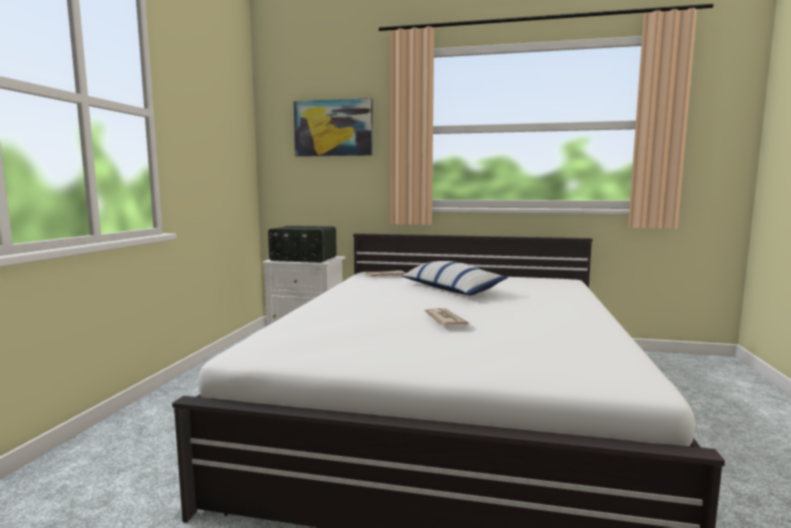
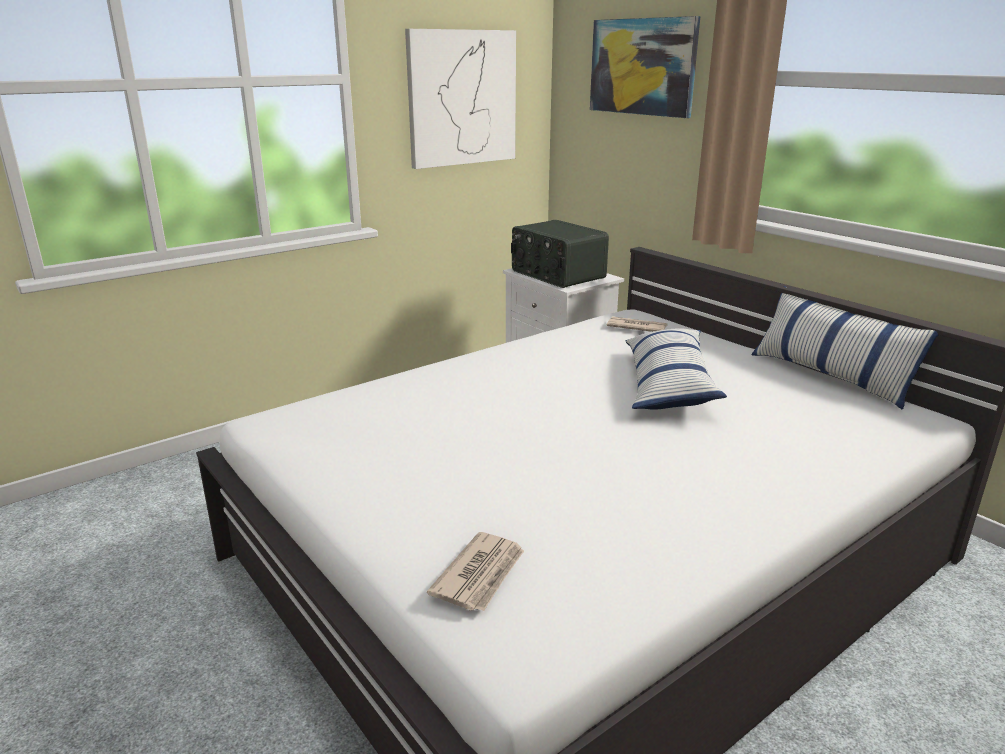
camera: 40 degrees right, 15 degrees up
(215, 143) = (462, 98): none -> picture
(446, 320) = (529, 446): newspaper -> newspaper (480, 575)
(505, 275) = (831, 376): none -> pillow

